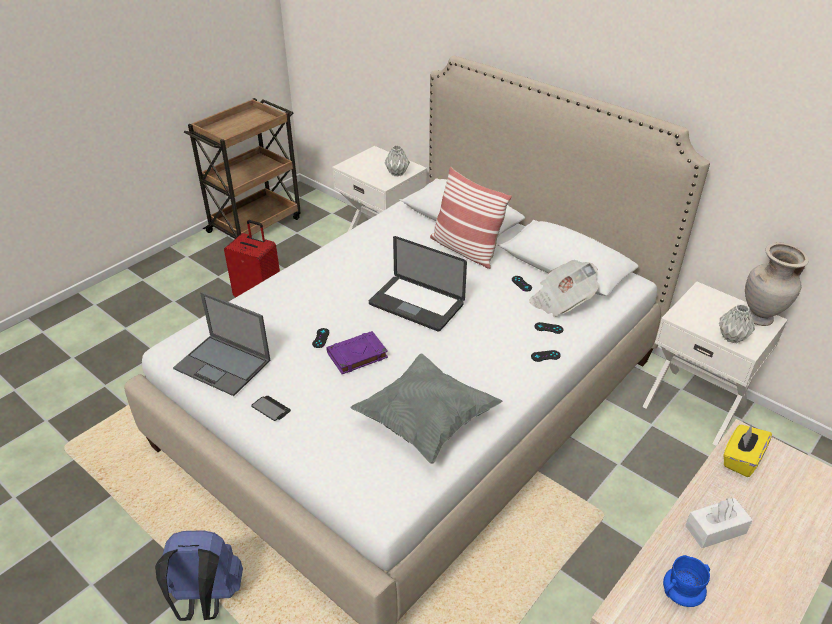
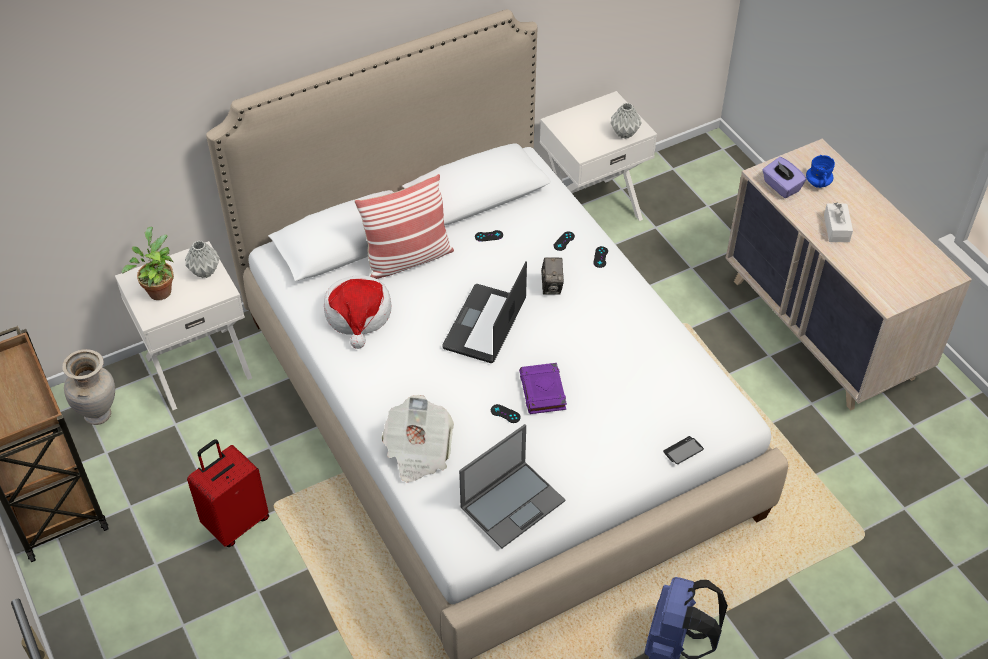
camera: 70 degrees left, 10 degrees up
(271, 409) = (591, 475): phone -> phone (683, 451)
(370, 162) = (158, 290): none -> potted plant
(391, 241) = (358, 315): none -> hat
(416, 304) = (484, 325): laptop -> laptop turned 150 degrees clockwise
(426, 422) = (650, 364): grey pillow -> none
(486, 333) = (552, 286): none -> camera
(561, 301) = (530, 218): newspaper -> newspaper (418, 451)
(681, 594) = (880, 267): blue mug -> blue mug (817, 183)
(741, 459) = (781, 187): yellow tissue box -> purple tissue box
(760, 319) = (609, 106): beige vase -> beige vase (99, 415)

